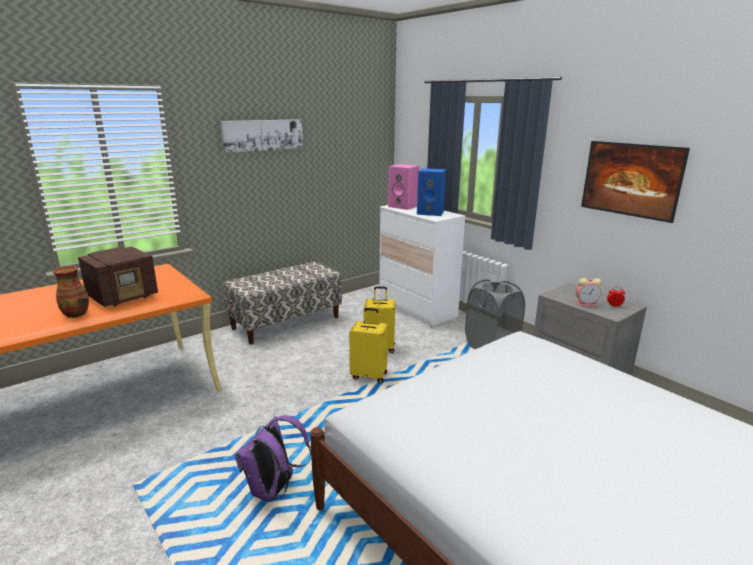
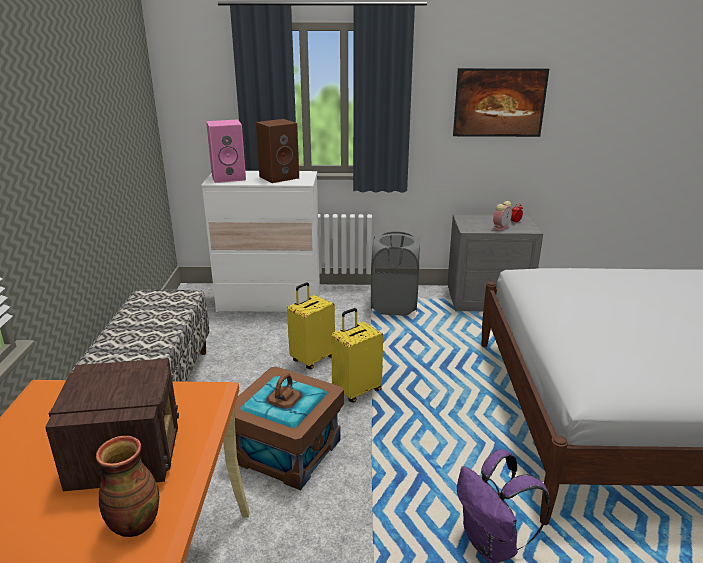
camera: 50 degrees left, 5 degrees up
(263, 135) = (55, 107): picture -> none
(282, 378) = (287, 450): none -> brown storage box
(431, 213) = (279, 177): blue speaker -> brown speaker

